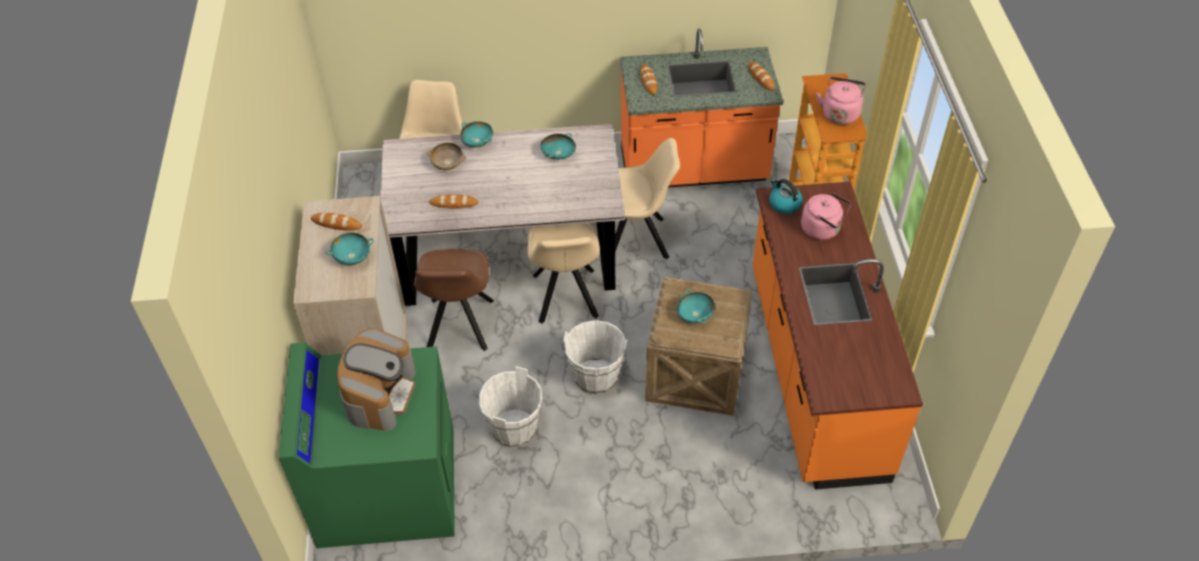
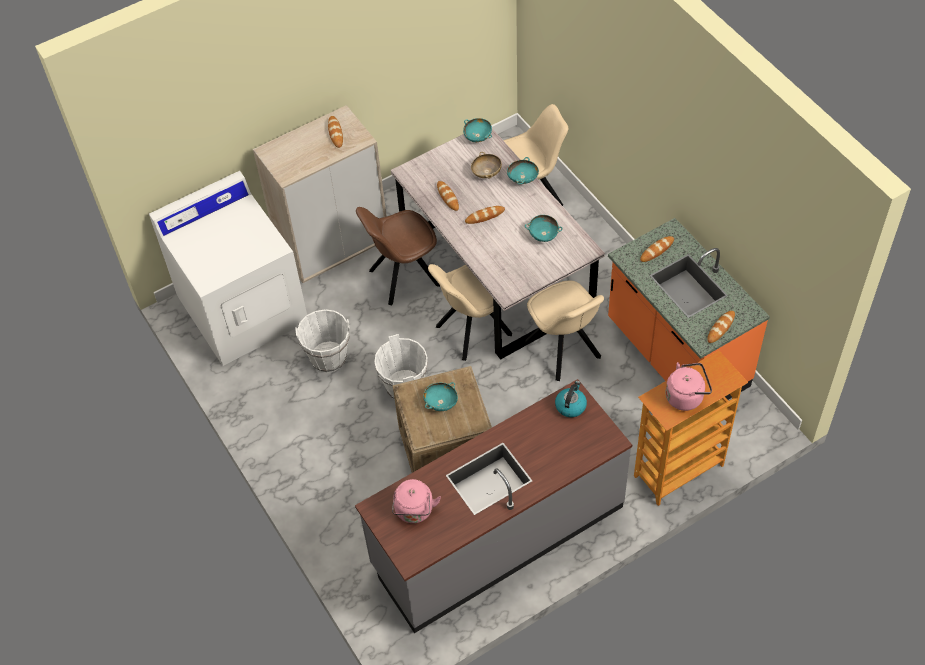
camera: 65 degrees right, 5 degrees up
(352, 257) = (310, 157): turquoise bowl -> turquoise bowl (477, 136)
(380, 394) = (235, 242): coffee machine -> none
(388, 485) = (243, 308): green washing machine -> white washing machine
(502, 186) = (485, 216): none -> bread
(814, 372) = (497, 535): orange counter -> grey counter
(823, 229) = (558, 444): pink kettle -> pink kettle (414, 511)

